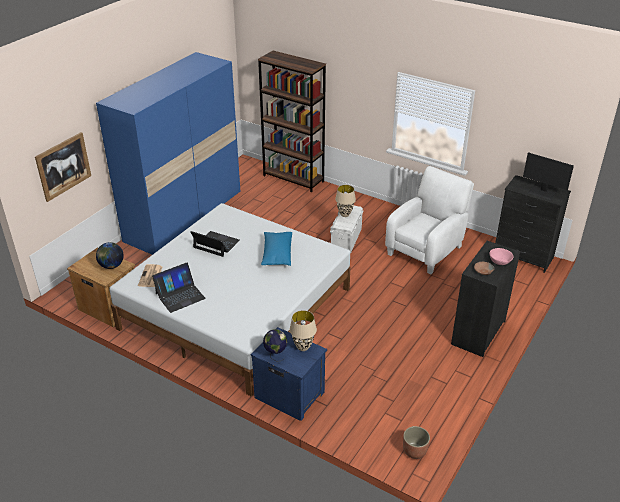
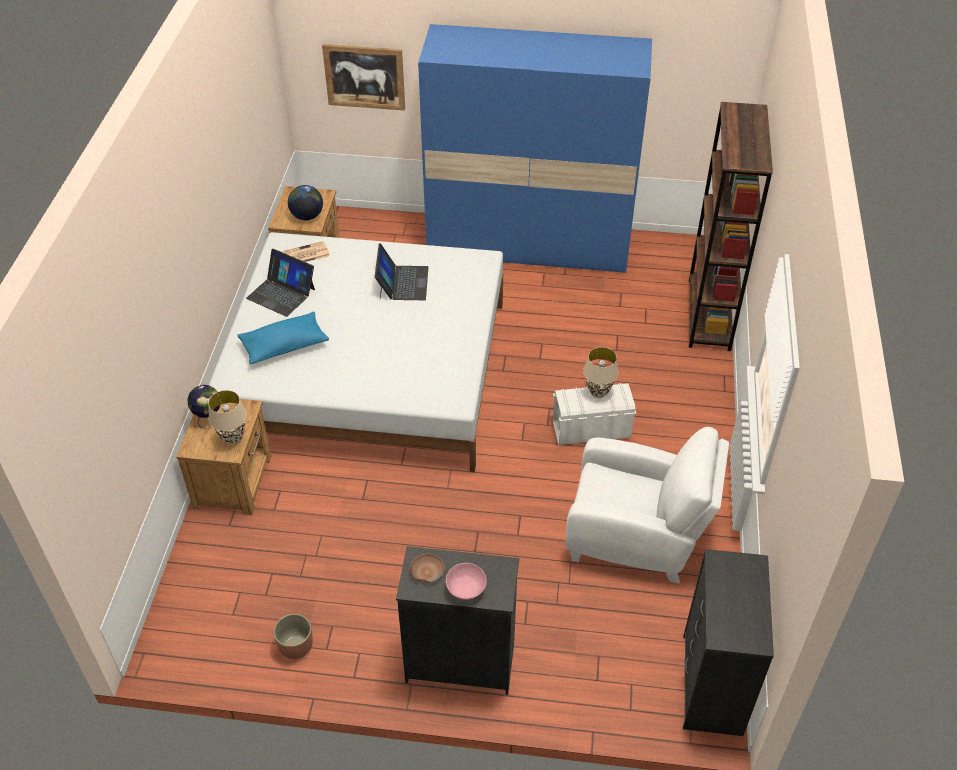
camera: 65 degrees right, 10 degrees up
(277, 254) = (414, 347): blue pillow -> blue pillow (284, 346)
(289, 394) = (234, 481): blue nightstand -> brown nightstand
(414, 451) = (182, 645): planter -> planter (295, 646)
(542, 193) = (730, 609): monitor -> none

